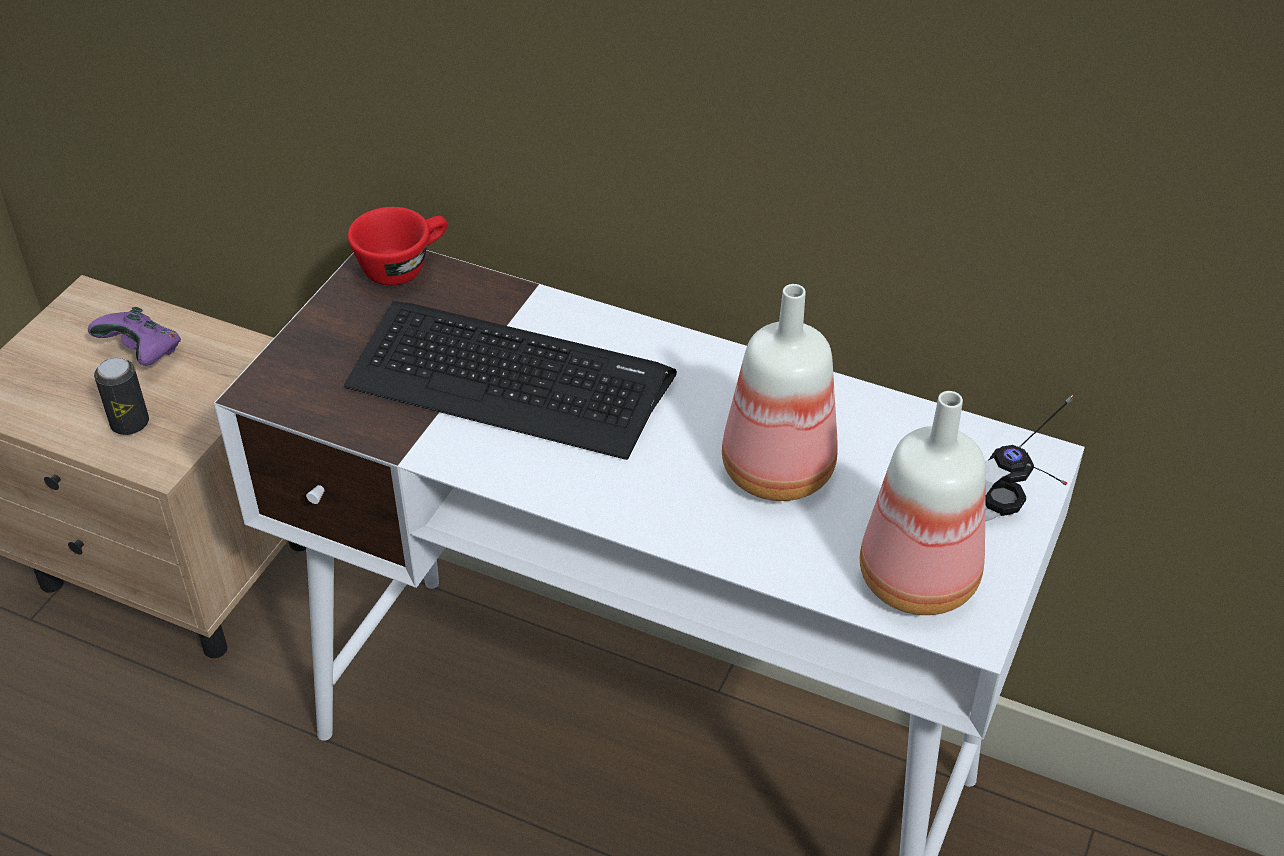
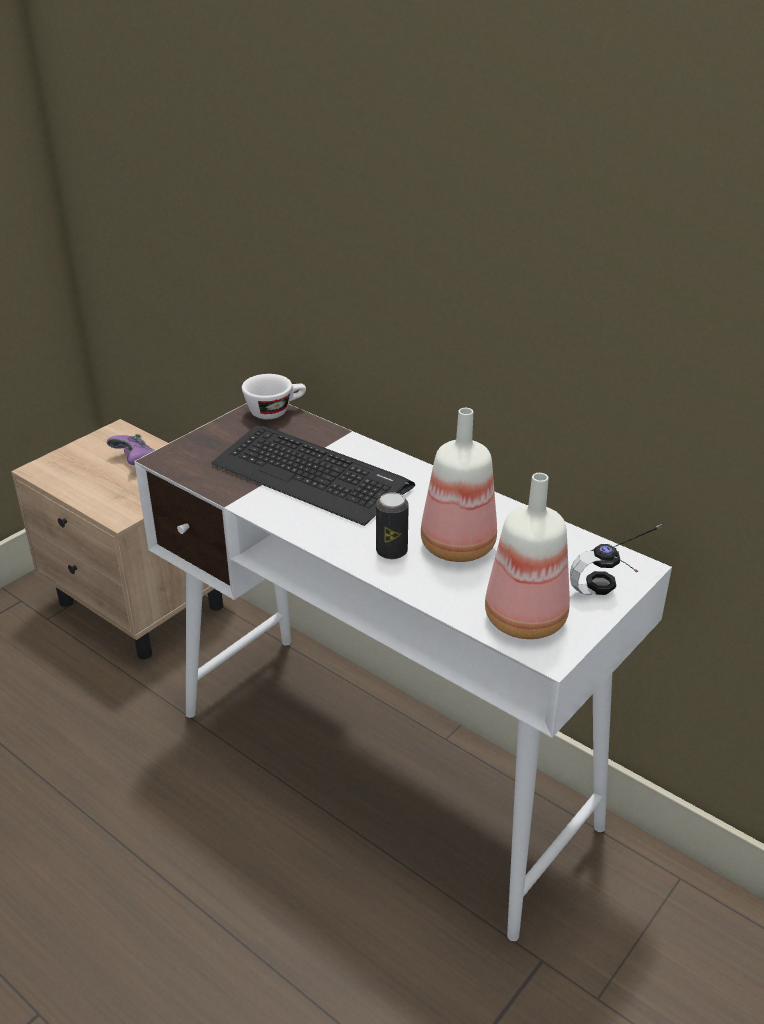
camera: 15 degrees right, 10 degrees down
(130, 423) = (112, 494): can -> can (391, 551)
(403, 266) = (275, 411): red cup -> white cup

